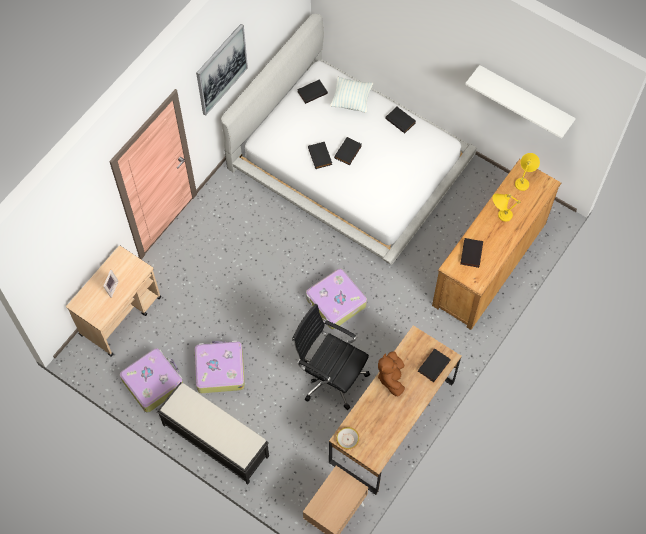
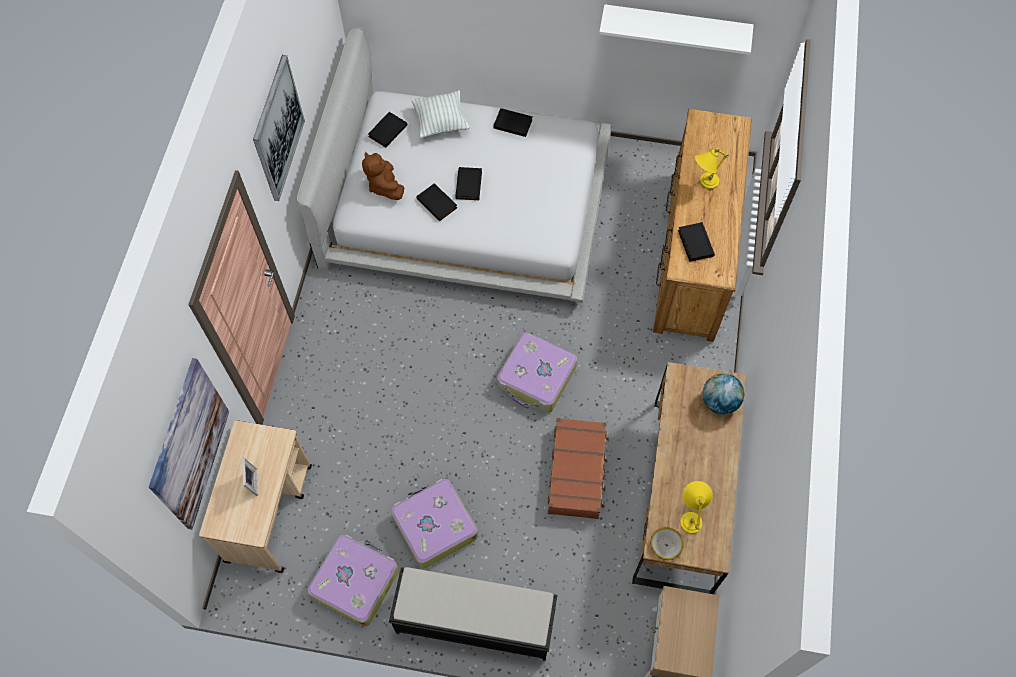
camera: 25 degrees left, 0 degrees up
(79, 247) = (189, 445): none -> picture
(330, 376) = (577, 472): black office chair -> brown suitcase
(391, 377) = (677, 440): brown plush toy -> brown plush toy (384, 186)
(433, 365) = (719, 401): black book -> globe
(524, 180) = (708, 131): yellow table lamp -> yellow table lamp (691, 514)

